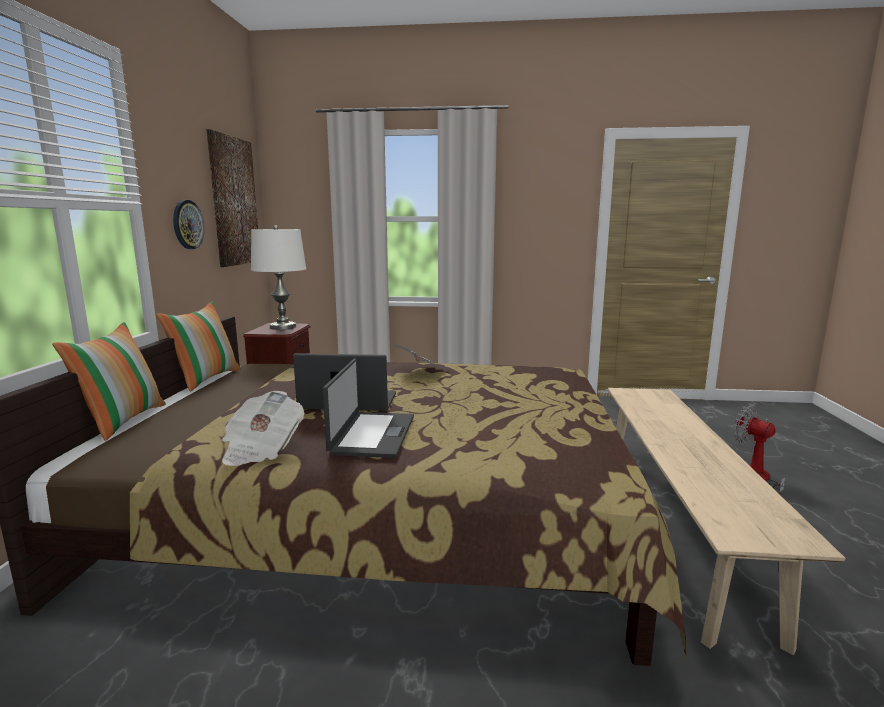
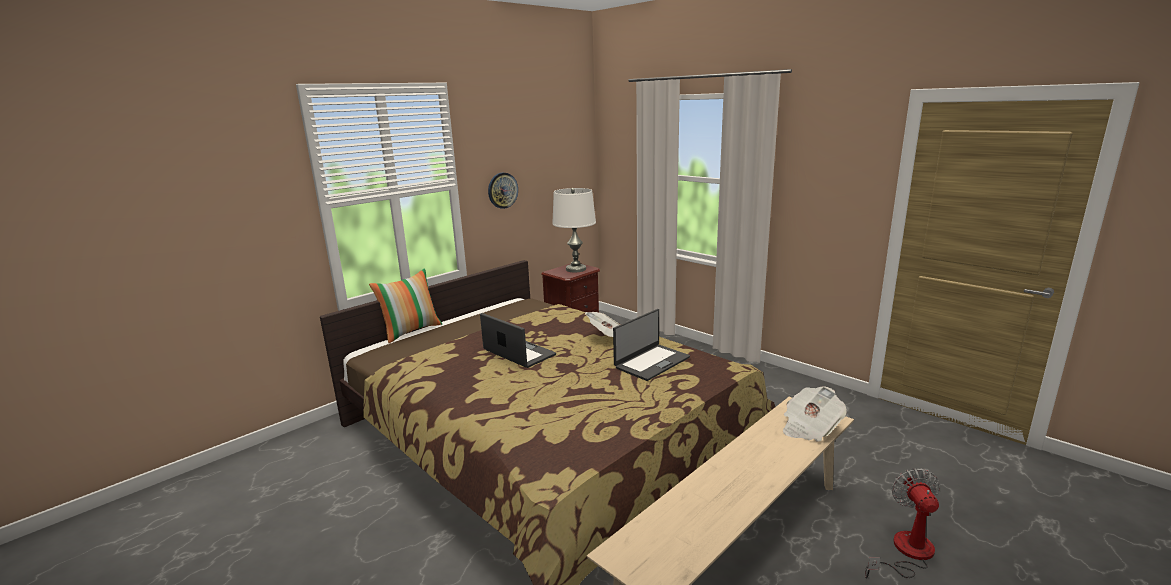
camera: 40 degrees right, 5 degrees up
(206, 379) = (487, 307): pillow -> none
(234, 201) = (557, 163): picture -> none
(261, 449) = (429, 374): newspaper -> newspaper (809, 428)
(372, 434) = (489, 384): laptop -> laptop (651, 362)

